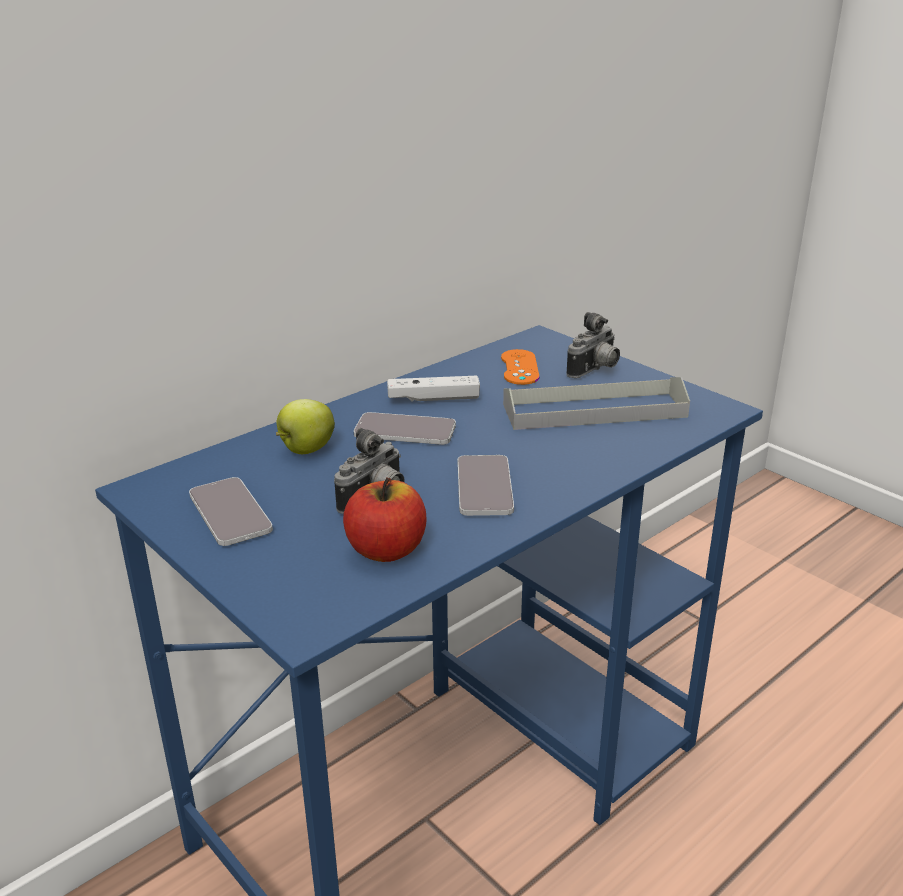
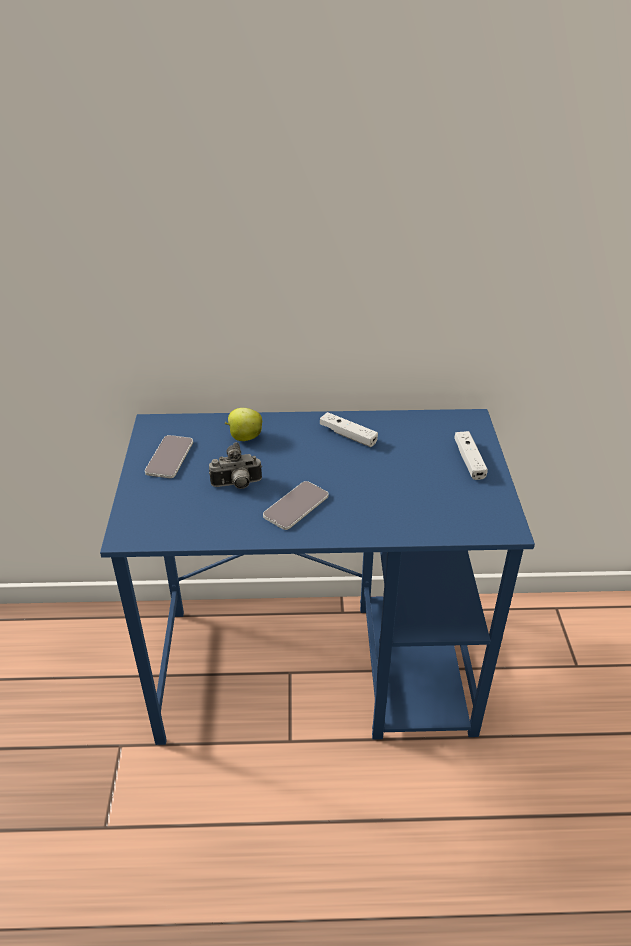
camera: 40 degrees right, 10 degrees up
(386, 550) = (205, 516): apple -> none
(405, 431) = (305, 450): phone -> none
(519, 367) = (426, 436): orange game controller -> none
(594, 411) = (425, 489): grey tray -> none
(595, 370) = (469, 460): camera -> white game controller

